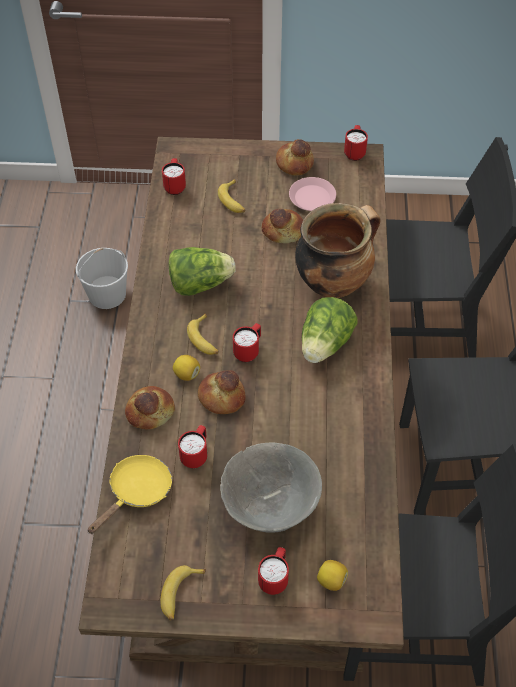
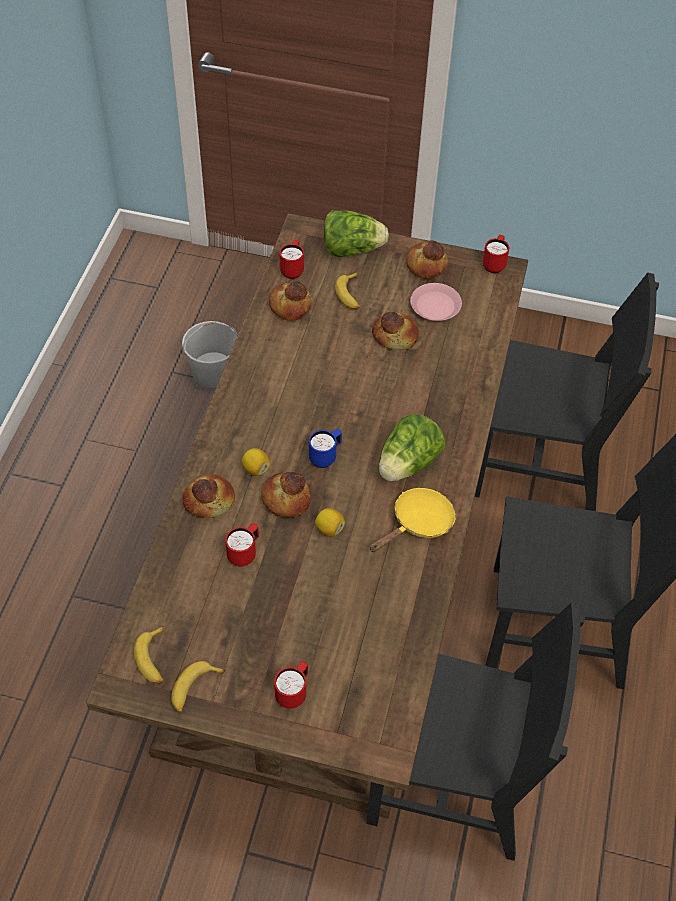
camera: 10 degrees right, 0 degrees up
(137, 492) = (176, 579): yellow frying pan -> yellow frying pan (418, 523)
(180, 219) = (290, 306): none -> bread
(200, 284) = (293, 377): lettuce -> lettuce (352, 249)
(205, 339) = (283, 436): banana -> banana (154, 659)
(248, 351) = (326, 457): red mug -> blue mug
(270, 507) = (307, 621): grey bowl -> none
(331, 580) = (351, 706): lemon -> lemon (329, 529)
(333, 282) = (434, 400): cooking pot -> none

